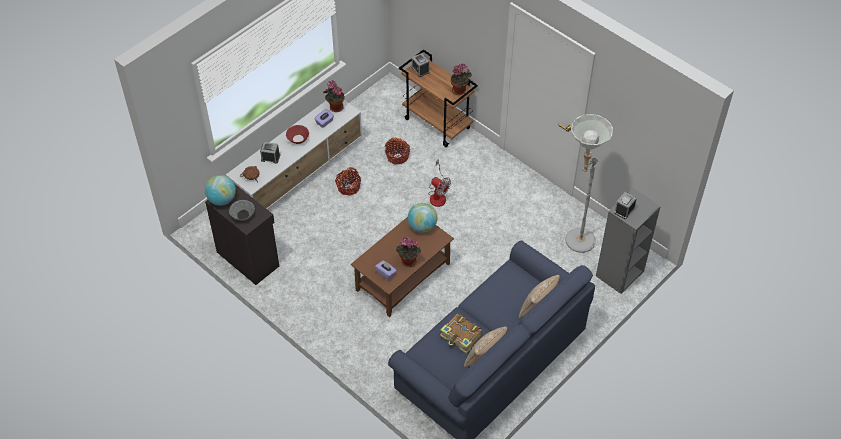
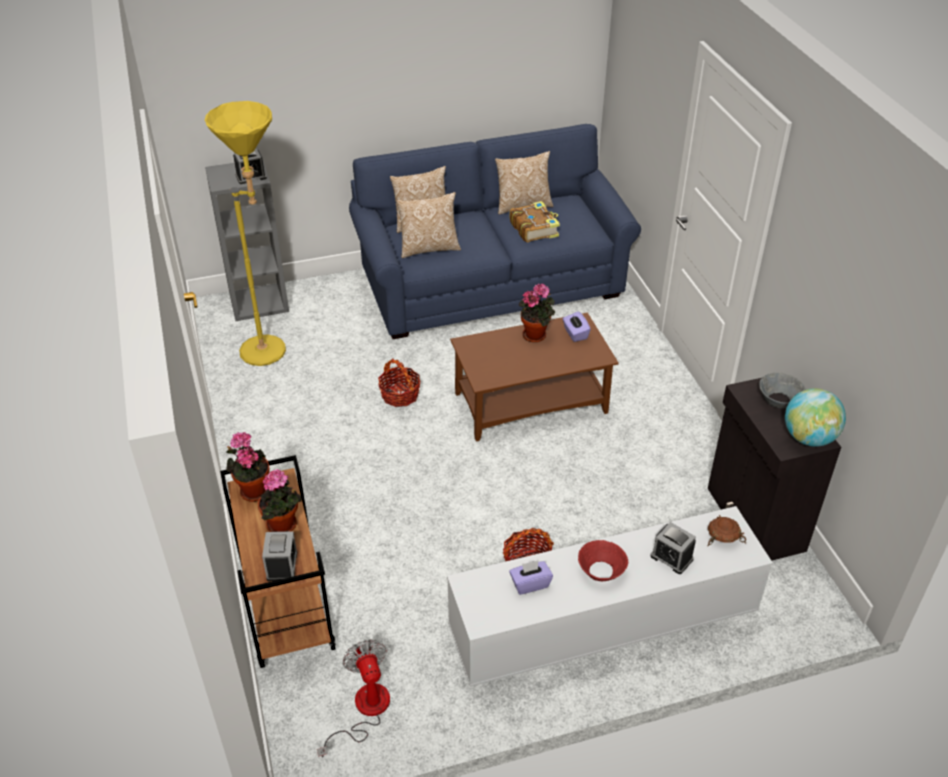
camera: 150 degrees left, 10 degrees down
(335, 107) = (490, 607): potted plant -> potted plant (284, 526)
(397, 156) = (406, 580): basket -> basket (400, 395)
(422, 226) = (482, 367): globe -> none
(438, 195) = (393, 487): fan -> fan (364, 711)
(513, 286) = (429, 248): none -> pillow
(574, 243) = (273, 351): grey floor lamp -> yellow floor lamp

